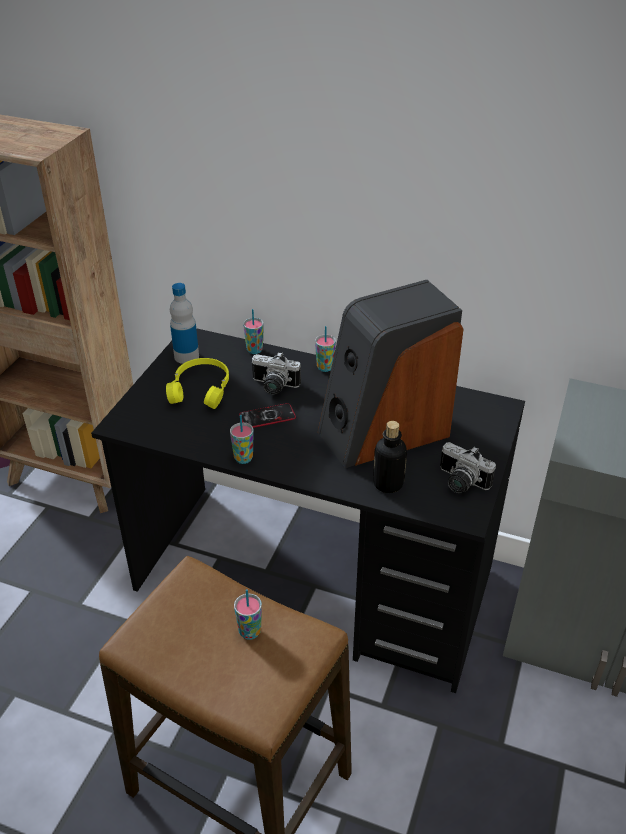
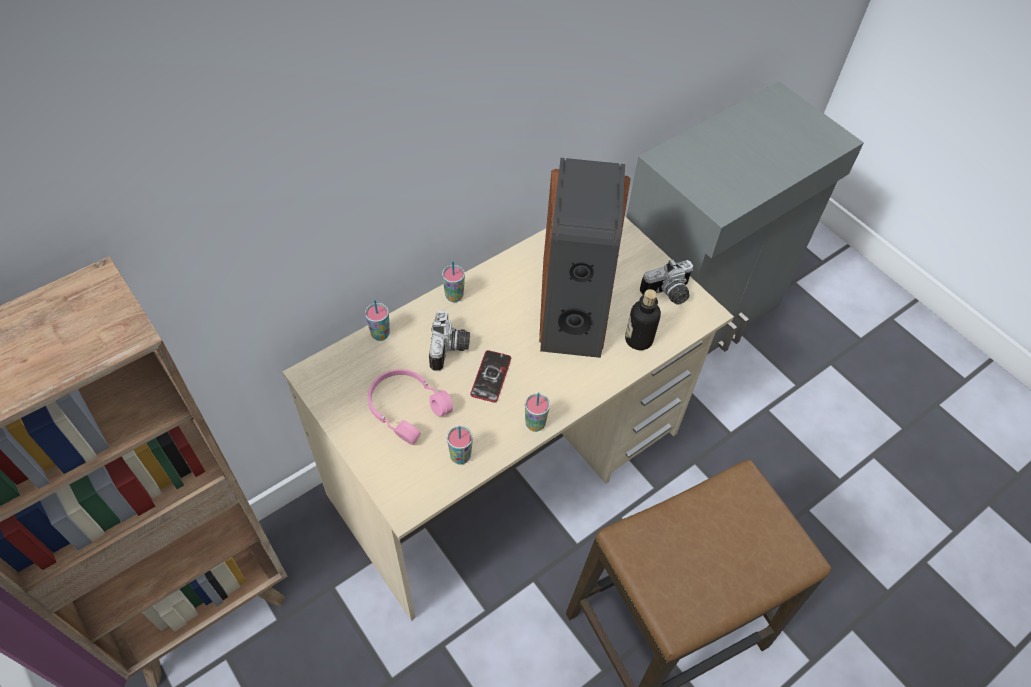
camera: 60 degrees left, 15 degrees up
(186, 356) = (340, 395): bottle -> none
(202, 389) = (407, 408): yellow headphones -> pink headphones
(250, 632) = (713, 526): cup -> cup (460, 456)
(273, 387) = (450, 349): camera -> camera turned 45 degrees counterclockwise
(314, 581) = (507, 464): black desk -> beige desk

